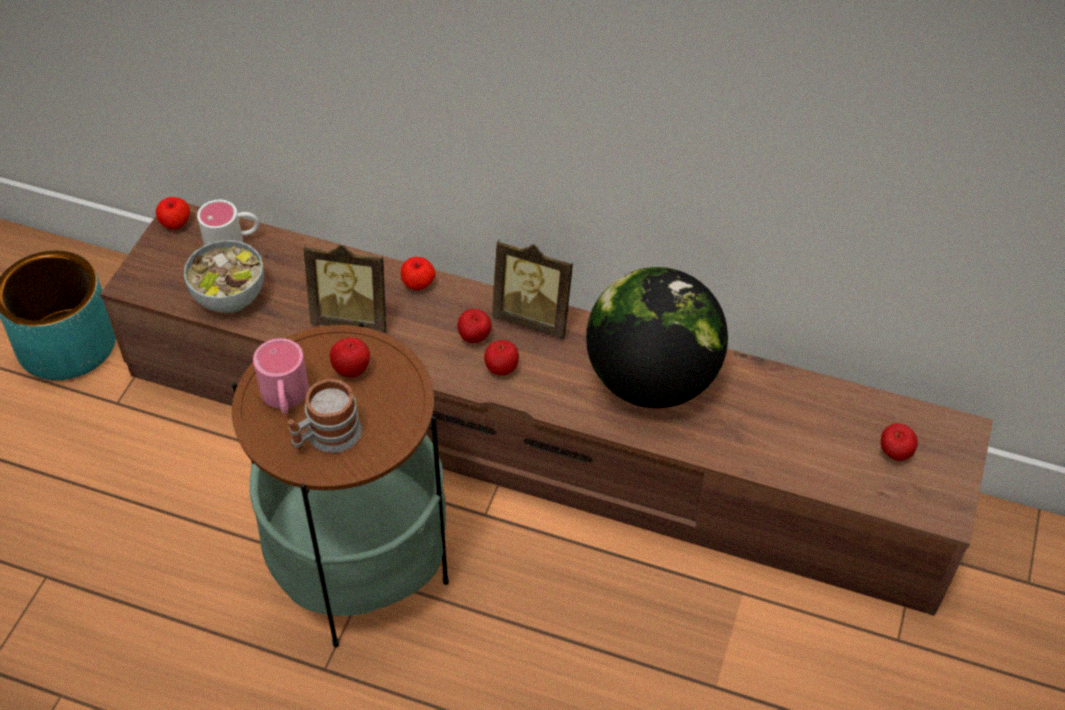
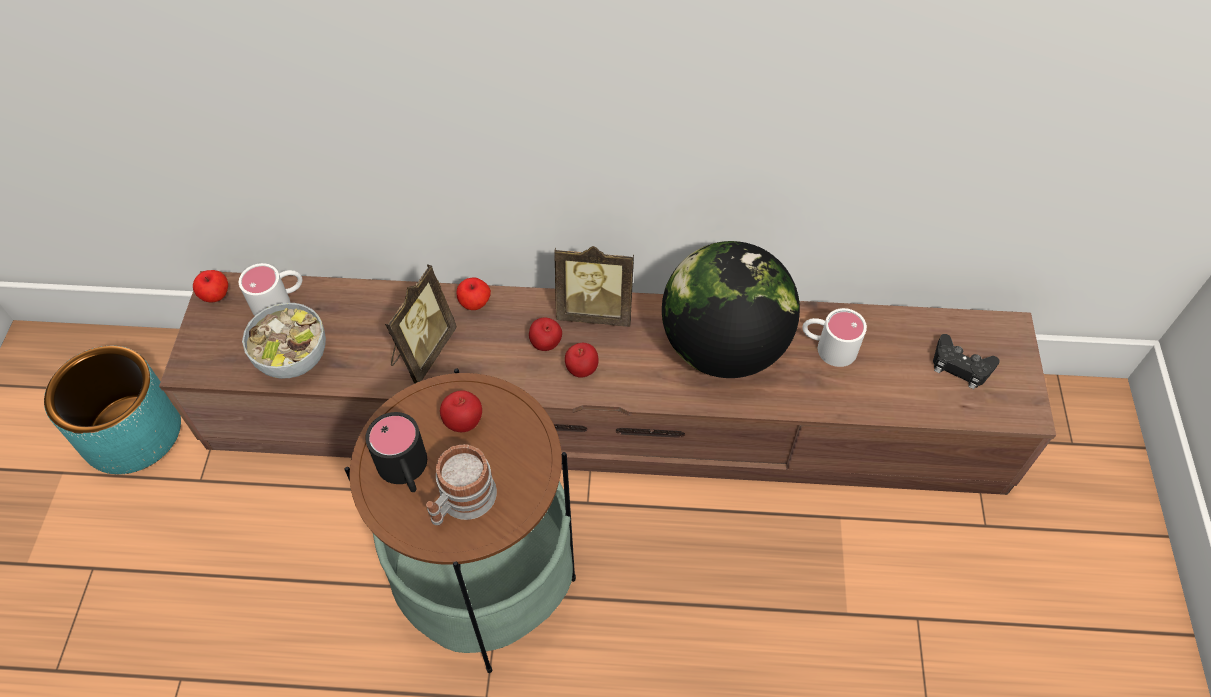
camera: 15 degrees left, 5 degrees up
(285, 399) = (405, 471): pink mug -> black mug
(353, 317) = (422, 351): picture frame -> picture frame turned 60 degrees counterclockwise
(759, 404) = (827, 347): none -> white mug
(894, 454) = (960, 366): apple -> black game controller

